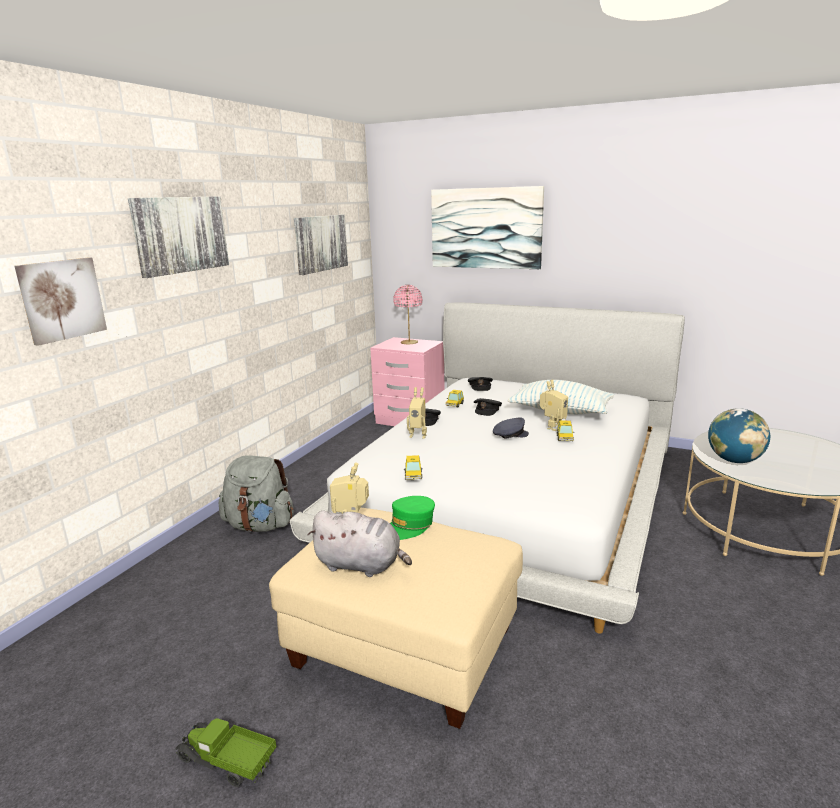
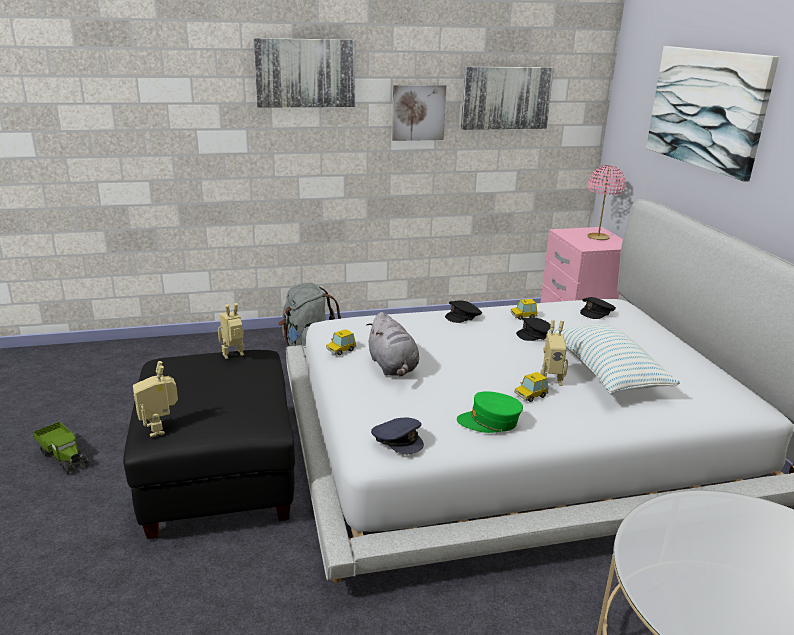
camera: 50 degrees right, 5 degrees up
(61, 299) = (181, 114): picture -> picture (418, 112)
(227, 762) = (64, 456): toy truck -> toy truck turned 150 degrees clockwise
(361, 565) = (179, 381): grey plush toy -> grey plush toy (393, 367)
(405, 648) = (220, 477): beige ottoman -> black ottoman
(410, 526) = (252, 378): green cap -> green cap (489, 422)
(418, 435) = (424, 324): toy robot -> toy robot (160, 428)
(509, 434) = (491, 364): grey cap -> grey cap (398, 440)
(734, 460) = (674, 537): globe -> none

